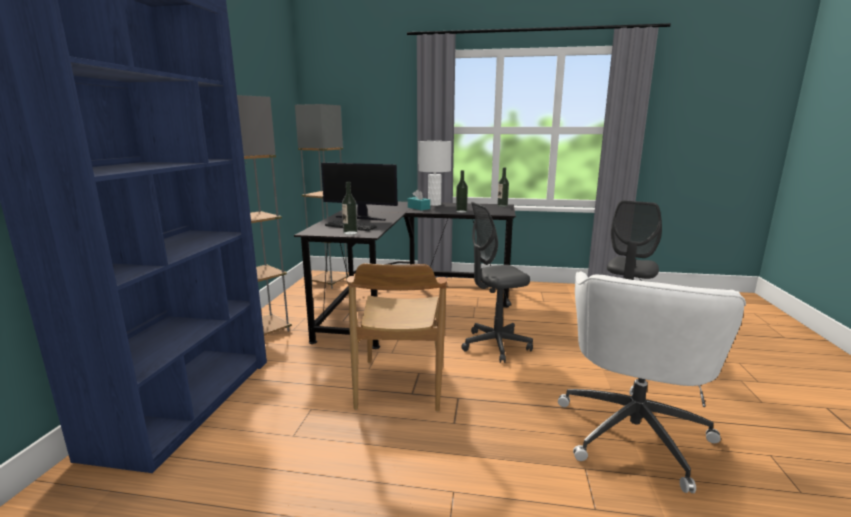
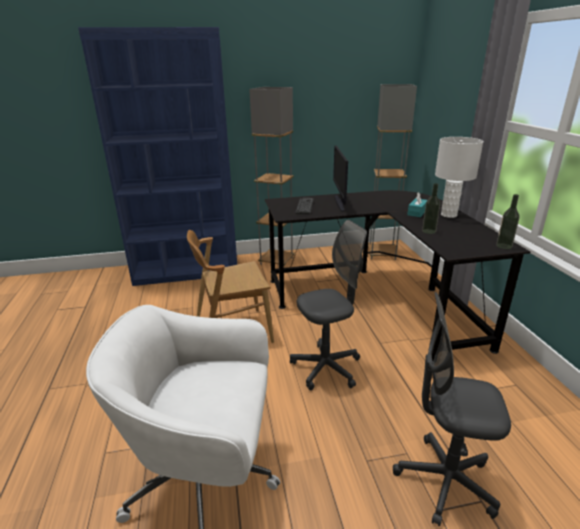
camera: 70 degrees right, 10 degrees up
(350, 233) = (283, 210): bottle -> none
(495, 345) = (326, 368): grey office chair -> grey office chair turned 105 degrees clockwise

